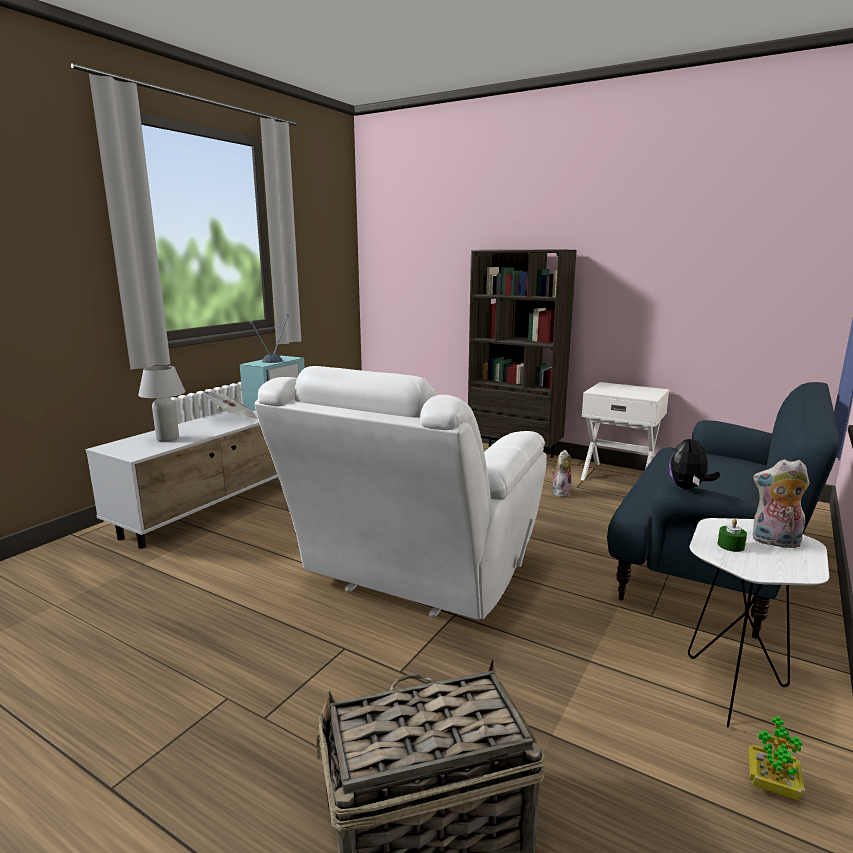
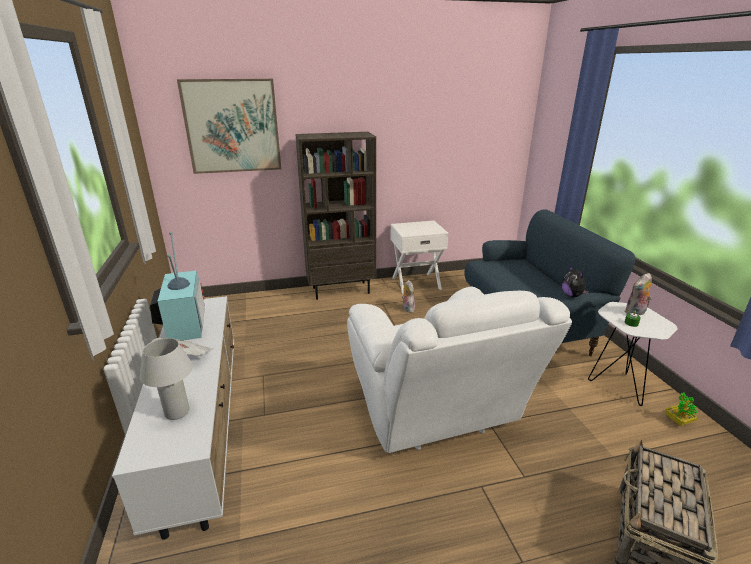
camera: 45 degrees left, 10 degrees up
(431, 240) = (232, 126): none -> picture

